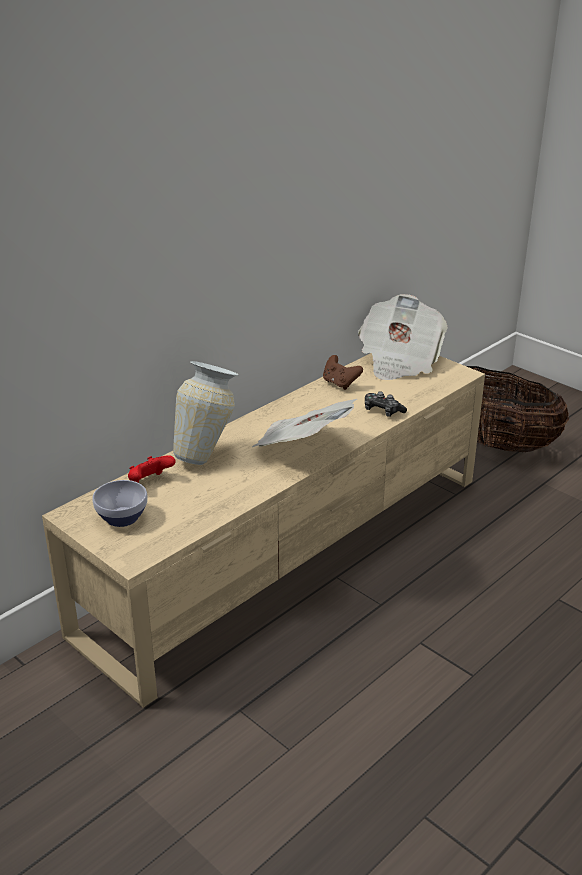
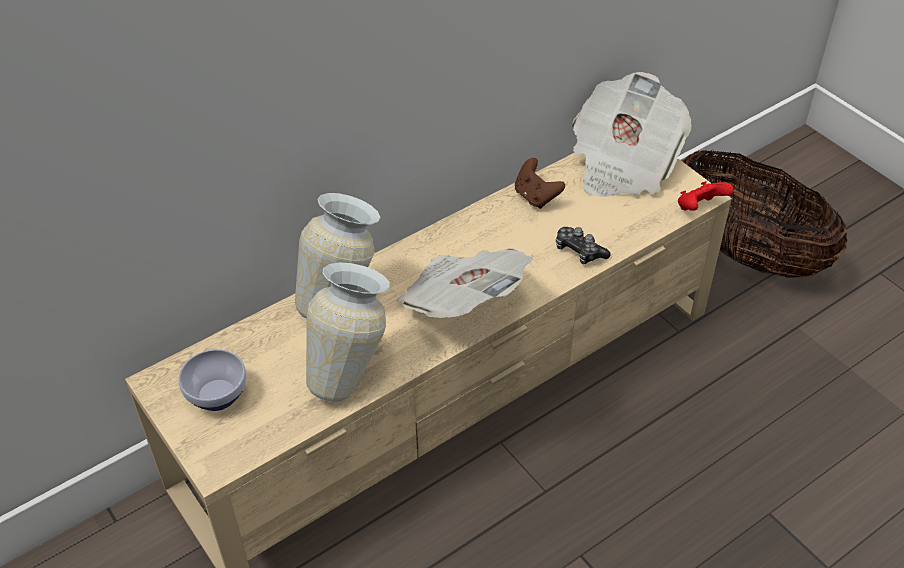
camera: 10 degrees right, 15 degrees up
(150, 482) = (262, 340): red game controller -> red game controller (699, 209)
(228, 494) = (353, 372): none -> vase

